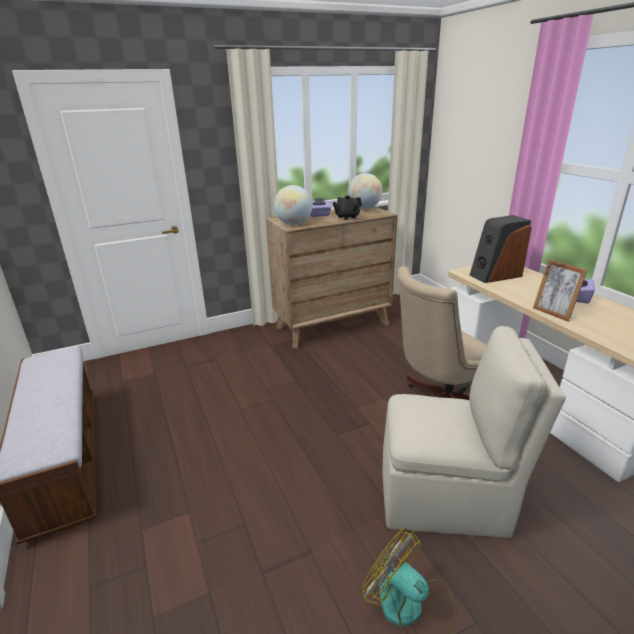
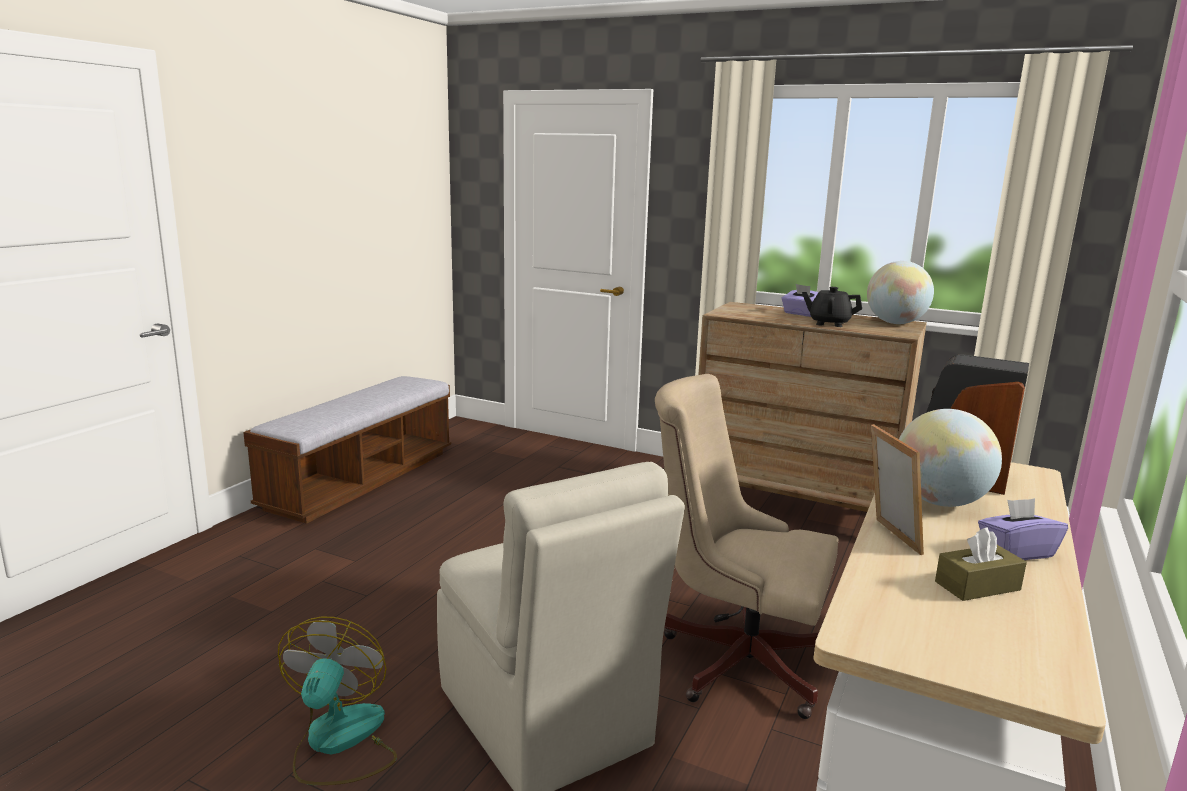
camera: 50 degrees right, 10 degrees down
(294, 224) = (736, 312): globe -> globe (940, 502)
(553, 313) = (889, 537): picture frame -> picture frame turned 150 degrees clockwise
(607, 317) = (977, 586): none -> brown tissue box

